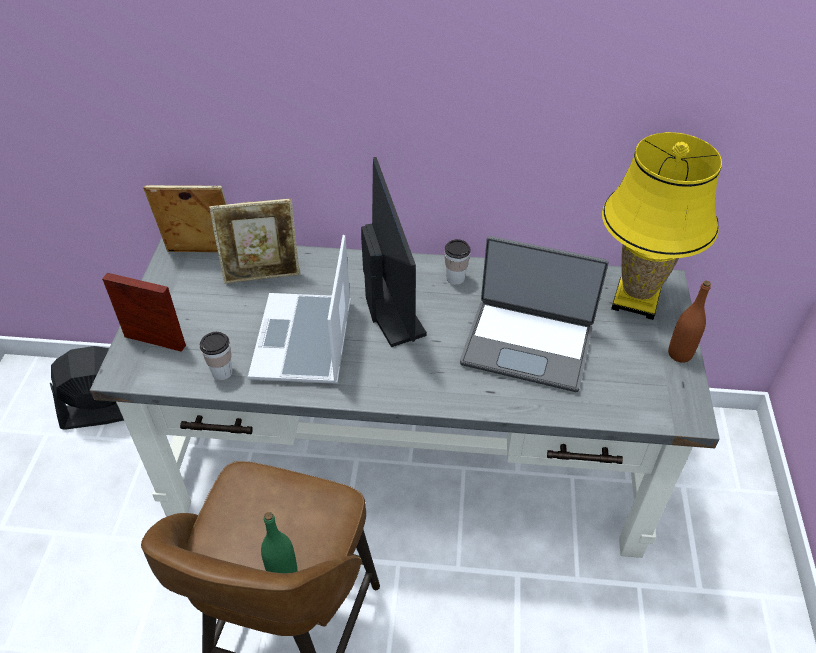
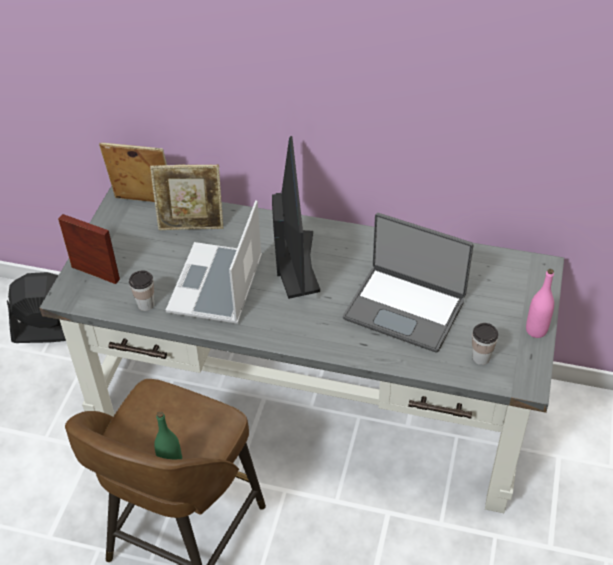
camera: 10 degrees right, 0 degrees up
(455, 278) = (356, 245): cup -> cup (481, 358)
(636, 300) = (511, 280): yellow table lamp -> none
(680, 354) = (536, 330): brown bottle -> pink bottle

